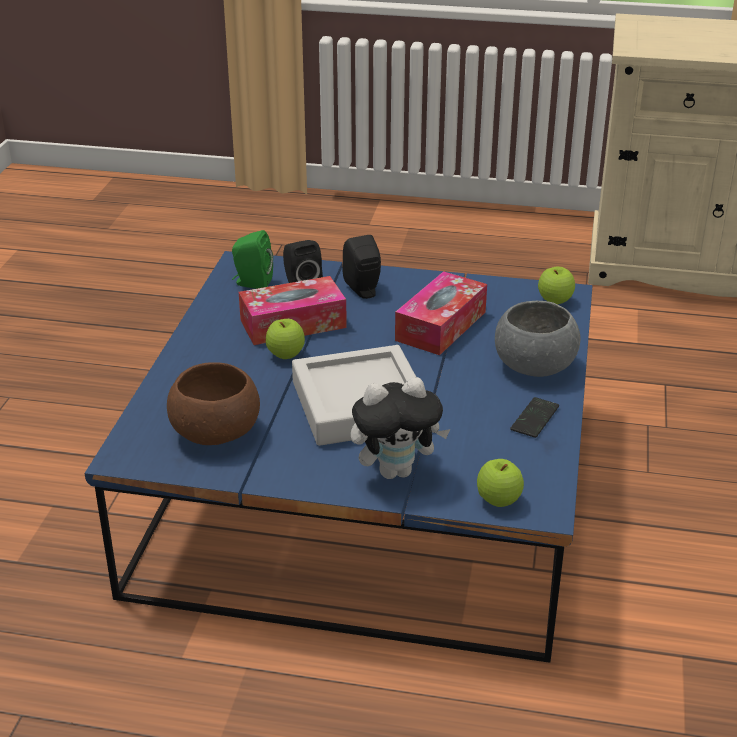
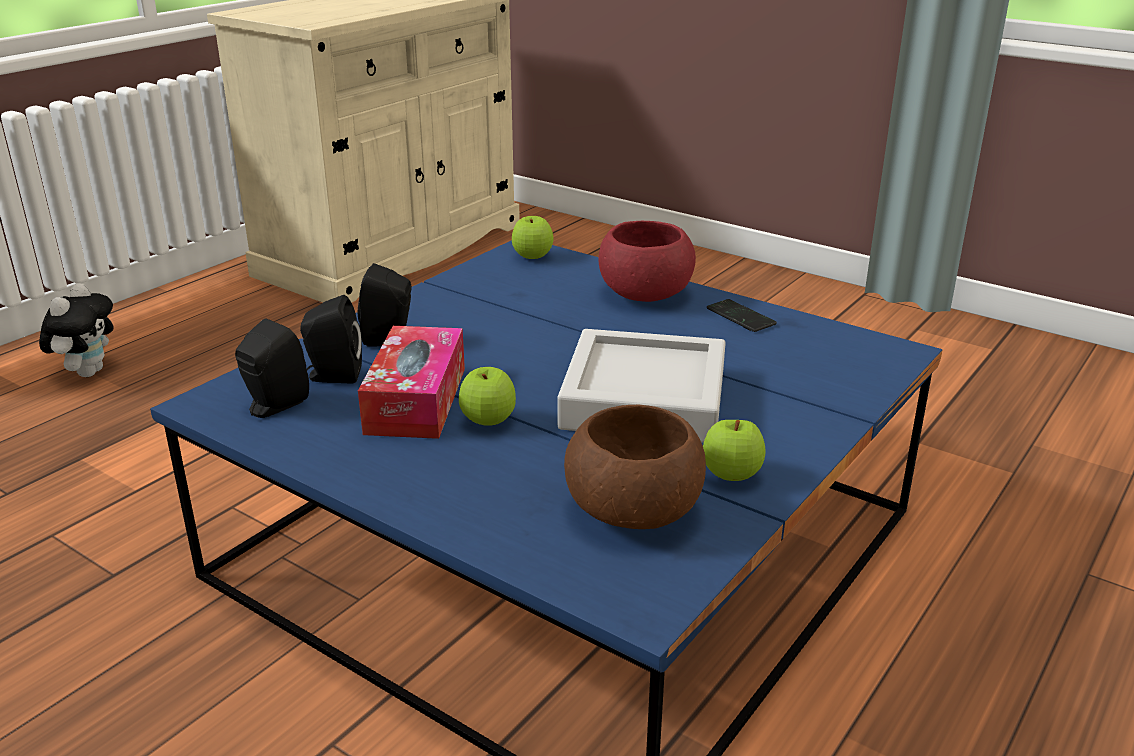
camera: 65 degrees left, 5 degrees down
(251, 283) = (273, 406): green speaker -> black speaker
(396, 471) = (793, 408): plush toy -> plush toy (88, 372)
(441, 326) = (520, 318): tissue box -> none
(498, 500) = (874, 368): apple -> apple (731, 475)
(534, 366) = (644, 294): grey bowl -> red bowl

